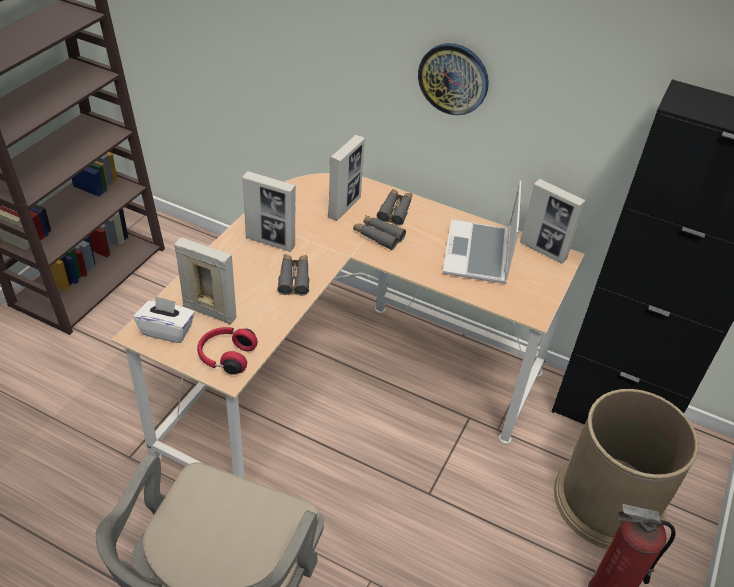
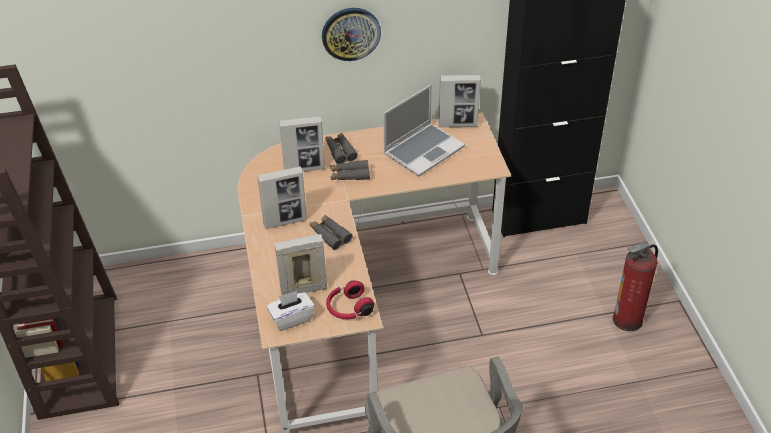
camera: 35 degrees left, 0 degrees up
(344, 207) = (304, 168): picture frame -> picture frame turned 90 degrees clockwise
(478, 254) = (423, 150): laptop -> laptop turned 105 degrees counterclockwise
(609, 500) = (582, 268): brown trash can -> none

